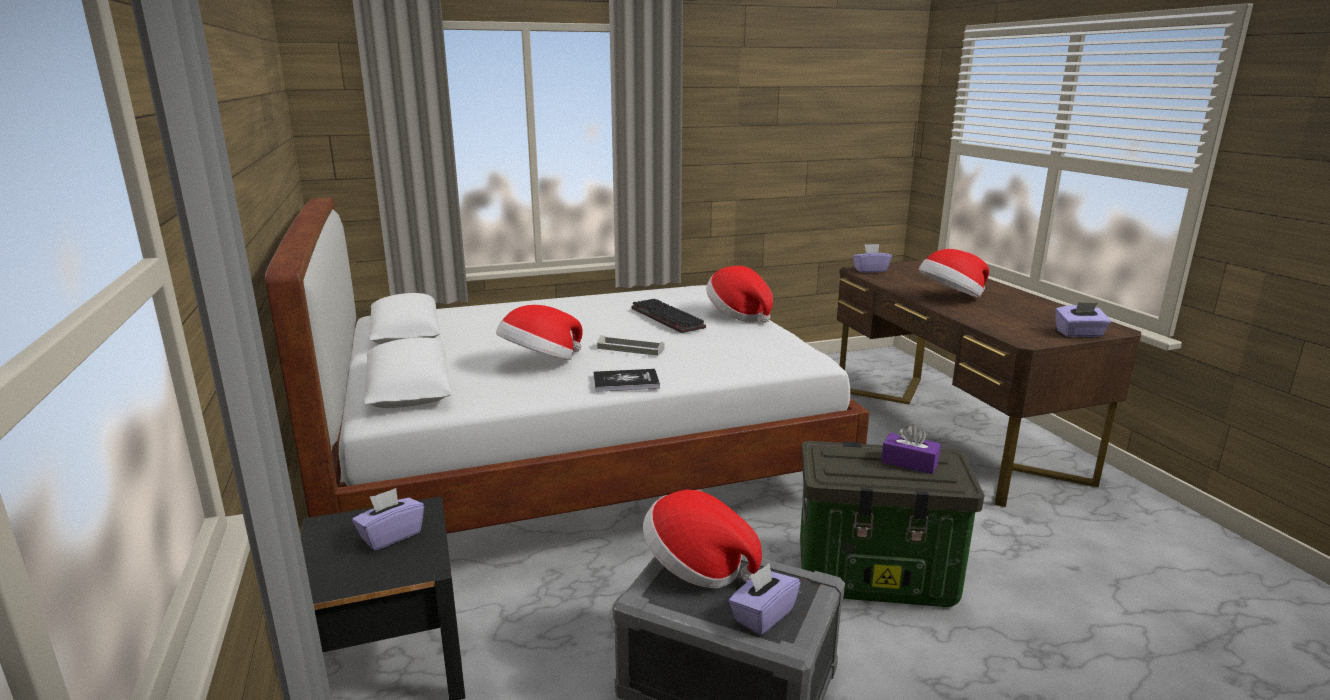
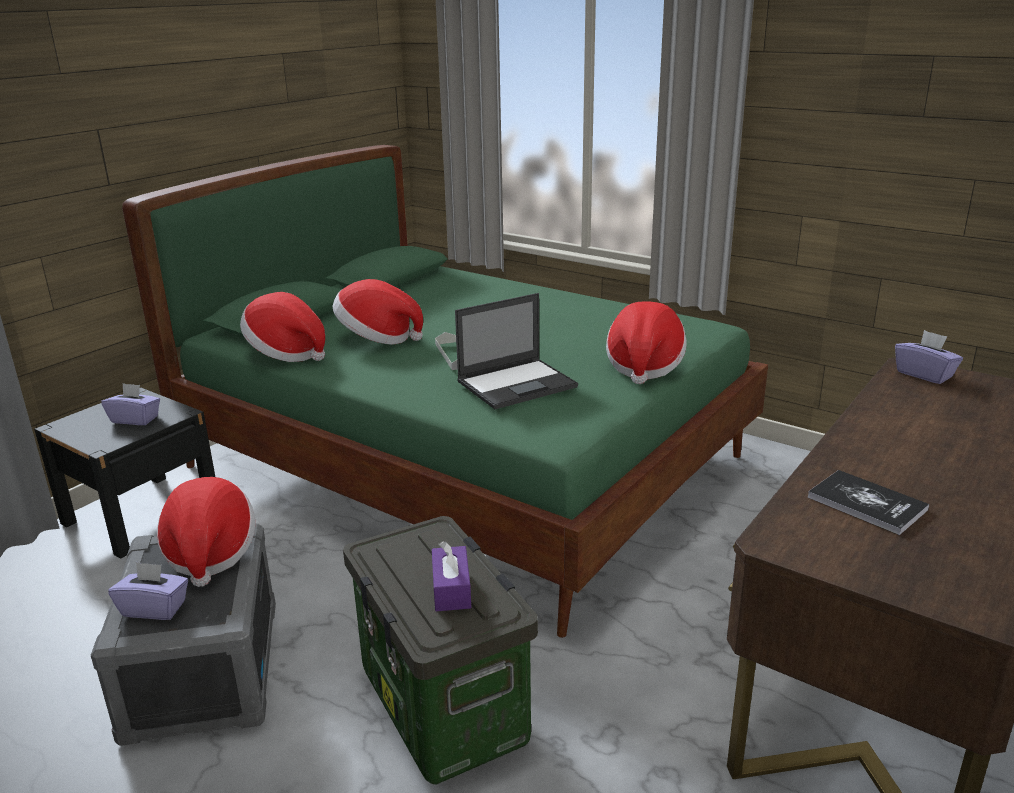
camera: 55 degrees right, 5 degrees up
(577, 465) = (465, 463): white bed -> green bed
(626, 382) = (374, 380): book -> book (866, 503)
(664, 318) = (570, 341): keyboard -> none
(719, 345) = (518, 384): none -> laptop
(950, 297) = (900, 450): hat -> hat (286, 353)
(1079, 334) = (899, 582): purple tissue box -> none

